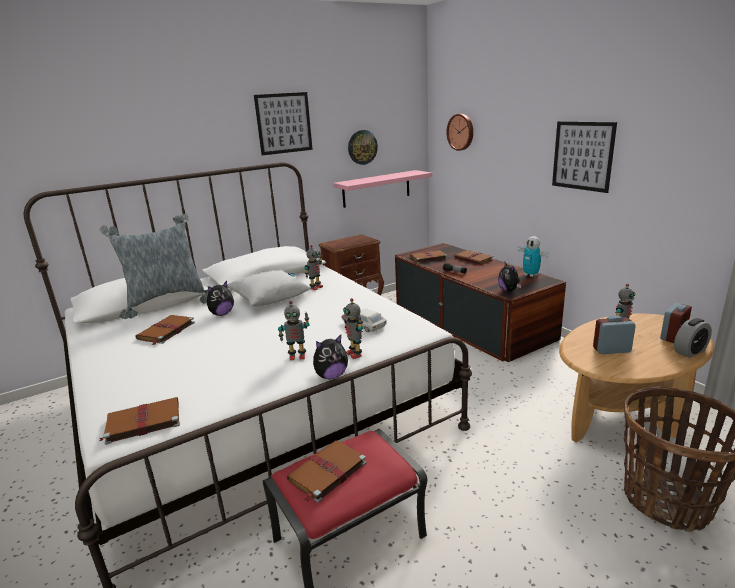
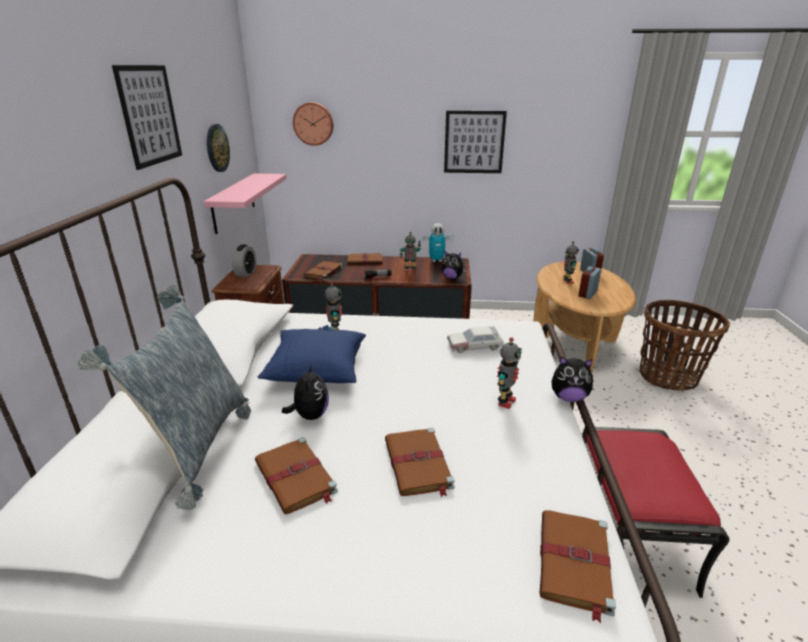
camera: 55 degrees left, 5 degrees up
(269, 298) = (317, 370): grey pillow -> blue pillow
(326, 472) = (654, 478): brown book -> brown book (418, 464)
(331, 376) = (568, 398): plush toy -> plush toy turned 90 degrees clockwise
(355, 354) = (535, 371): toy robot -> toy robot (410, 270)
(689, 351) = (612, 279): alarm clock -> alarm clock (246, 273)

